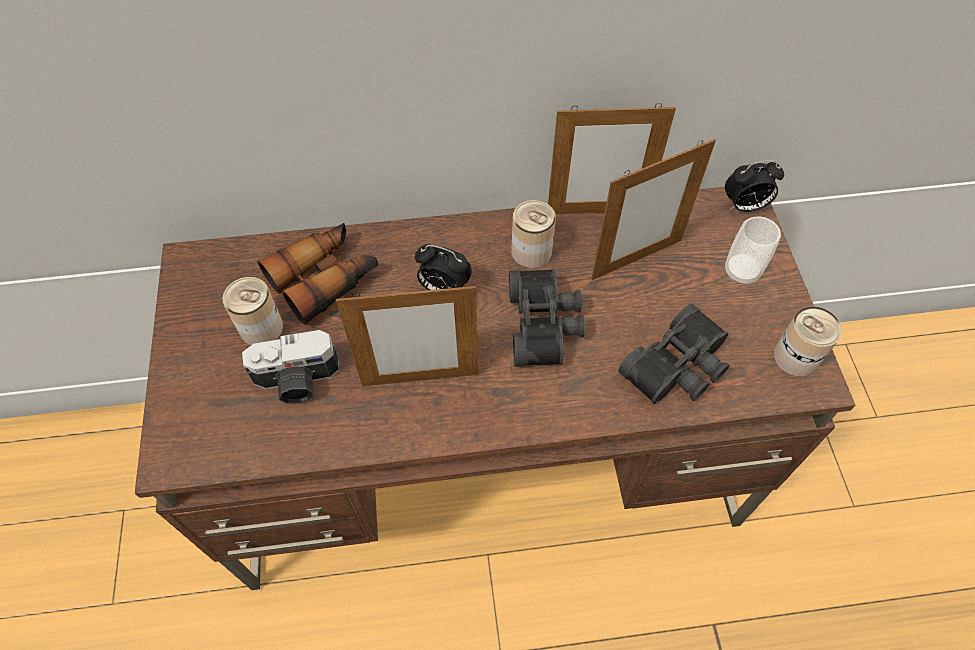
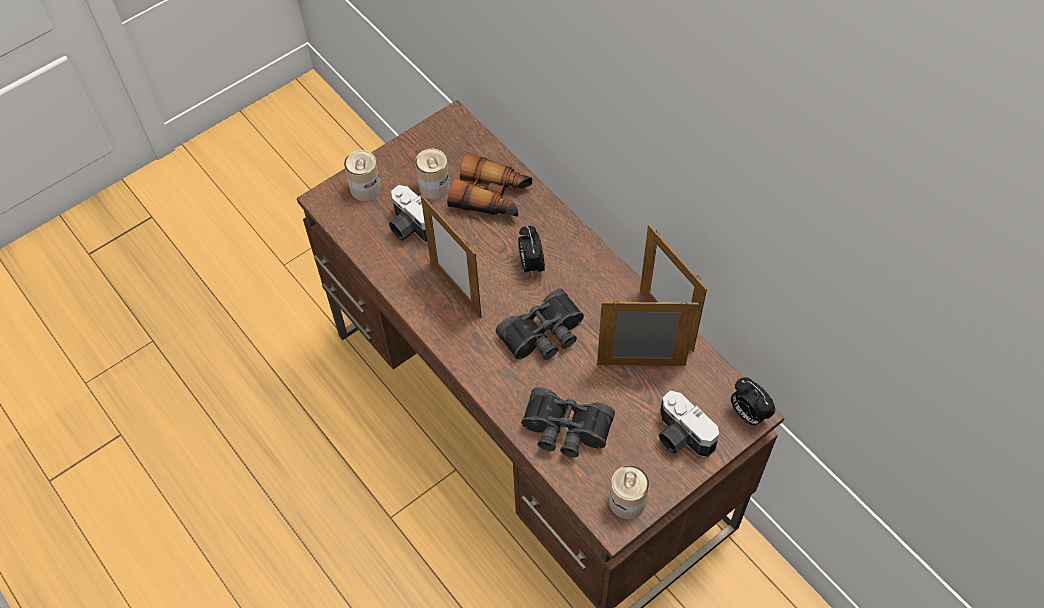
camera: 60 degrees right, 0 degrees up
(531, 251) = (599, 297): can -> can (365, 188)
(636, 259) = (641, 364): picture frame -> picture frame turned 150 degrees clockwise
(741, 271) = (680, 437): cup -> camera

